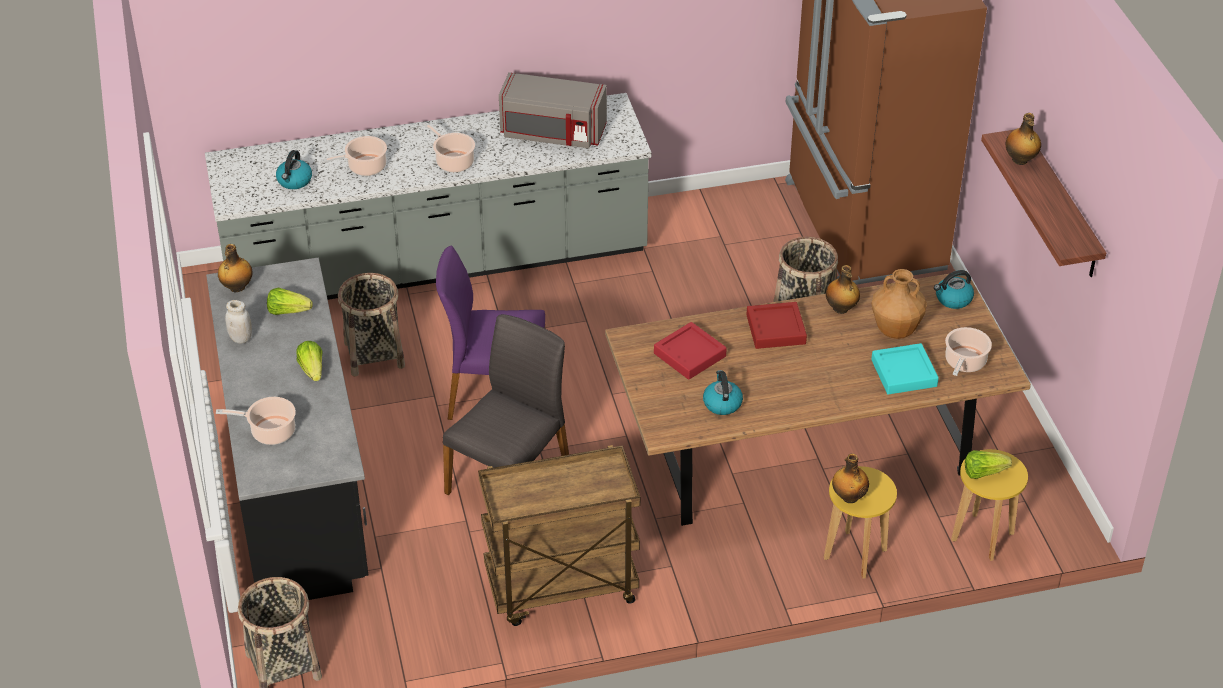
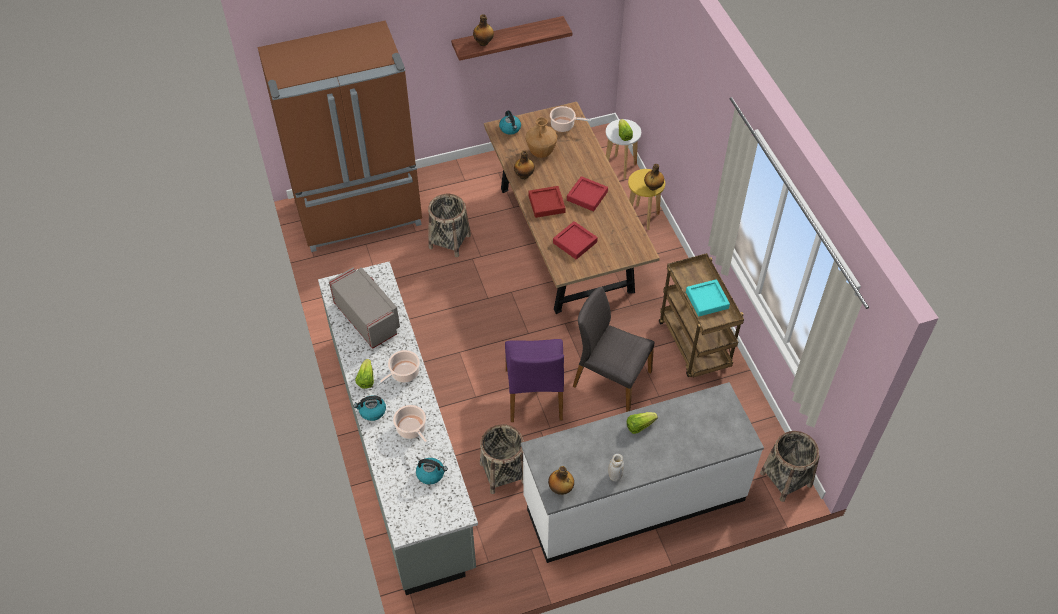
camera: 95 degrees left, 10 degrees up
(270, 432) = (703, 440): cooking pot -> none
(288, 311) = (582, 451): lettuce -> lettuce (366, 379)
(298, 483) = (633, 499): black counter -> white counter
(552, 133) = (368, 317): grey microwave -> grey microwave turned 45 degrees counterclockwise
(722, 403) = (614, 226): kettle -> kettle (372, 411)
(792, 377) = (587, 196): none -> red tray
(904, 373) = (576, 149): turquoise tray -> turquoise tray (707, 300)
(982, 537) = (620, 167): yellow stool -> white stool

